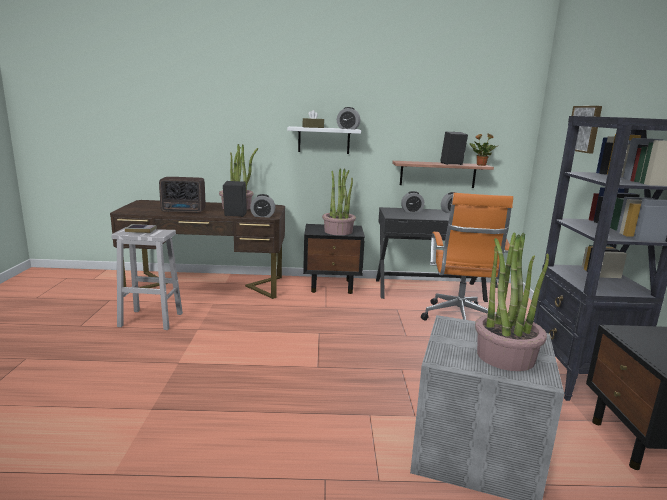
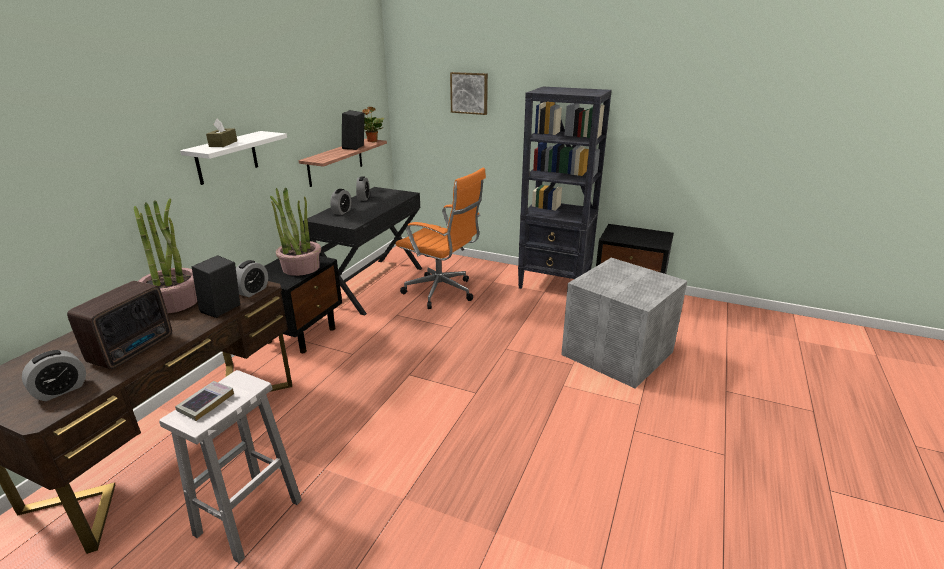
camera: 65 degrees left, 10 degrees up
(348, 129) = (262, 134): alarm clock -> alarm clock (61, 390)
(505, 356) = (640, 281): potted plant -> none

